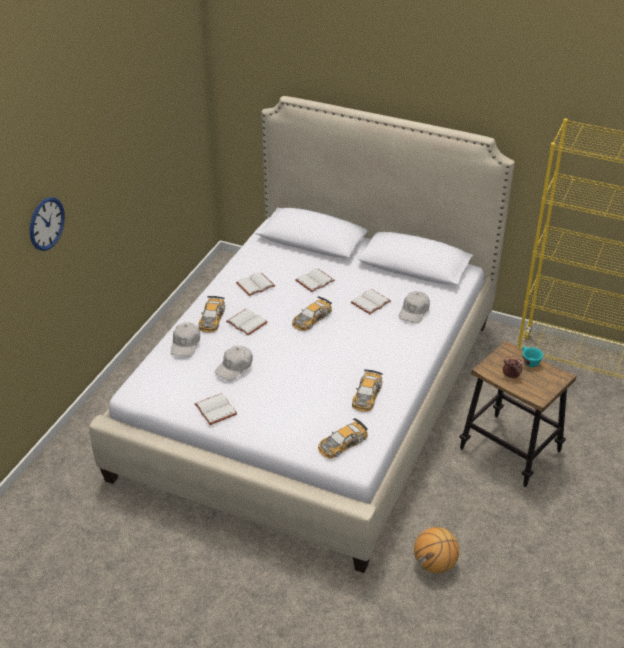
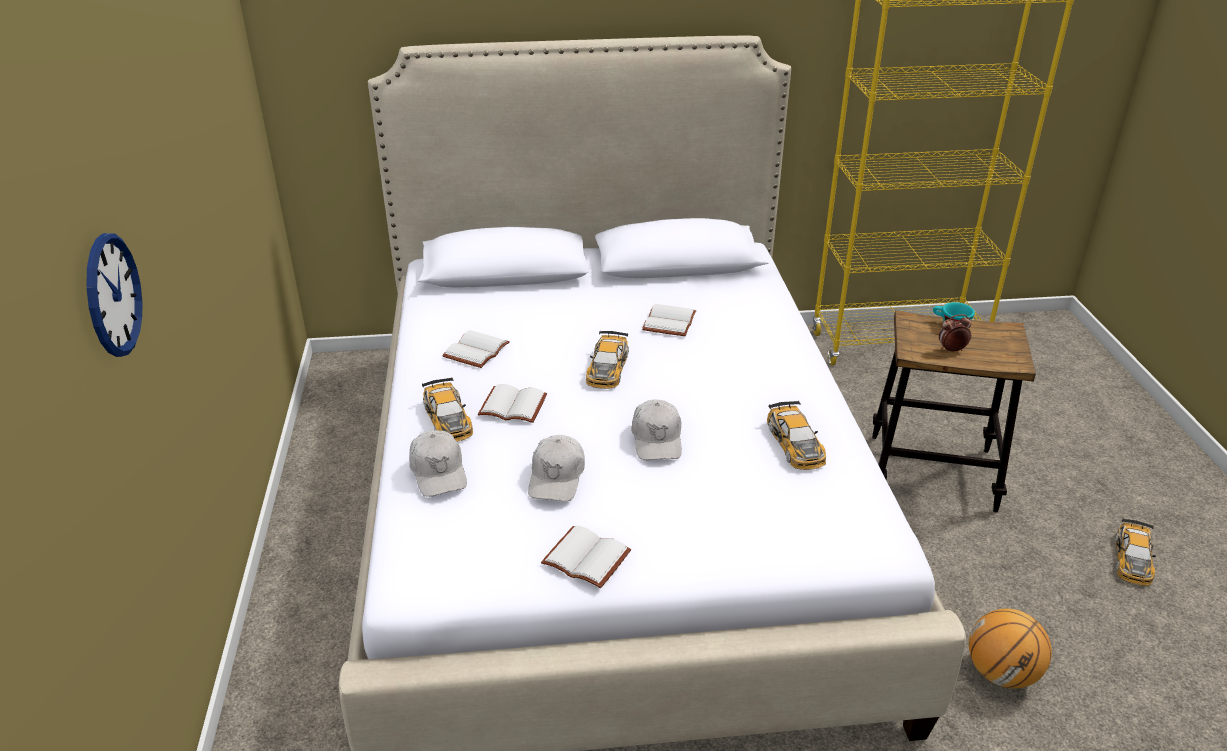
camera: 30 degrees left, 5 degrees down
(314, 280) = (561, 318): white book -> none
(342, 443) = (837, 528): toy car -> toy car (1133, 559)
(414, 311) = (739, 314): white cap -> white cap (657, 439)

